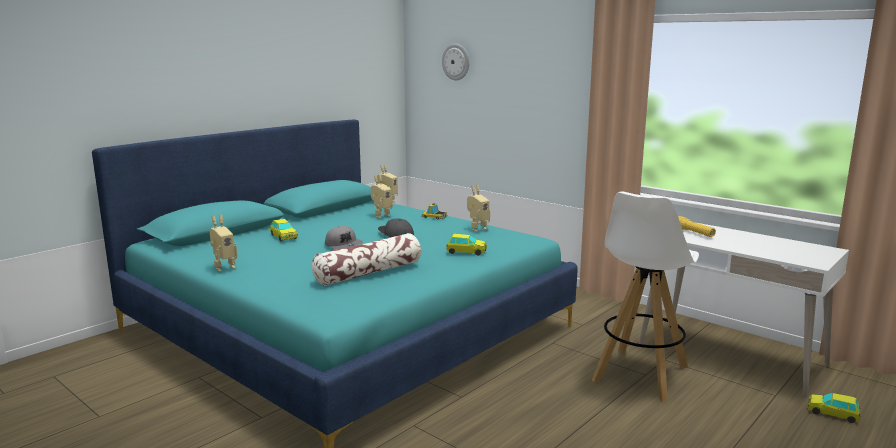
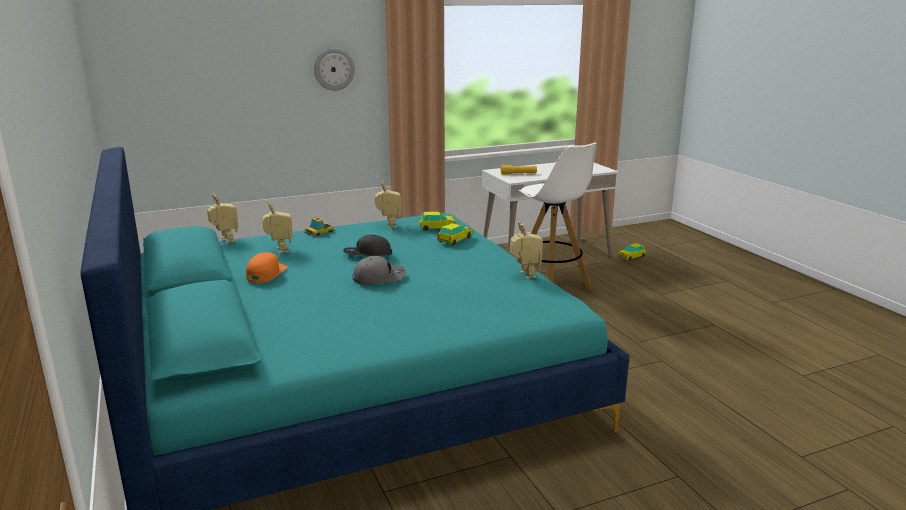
camera: 65 degrees left, 5 degrees up
(224, 268) = (380, 343): toy robot -> toy robot (525, 275)
(284, 237) = (293, 302): toy car -> toy car (437, 227)
(331, 222) = (266, 274): none -> orange cap
(369, 273) = (477, 279): pillow -> none
(456, 62) = (190, 53): wall clock -> wall clock (334, 69)

